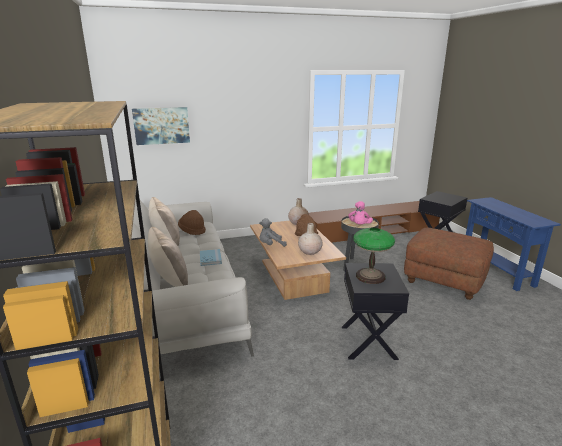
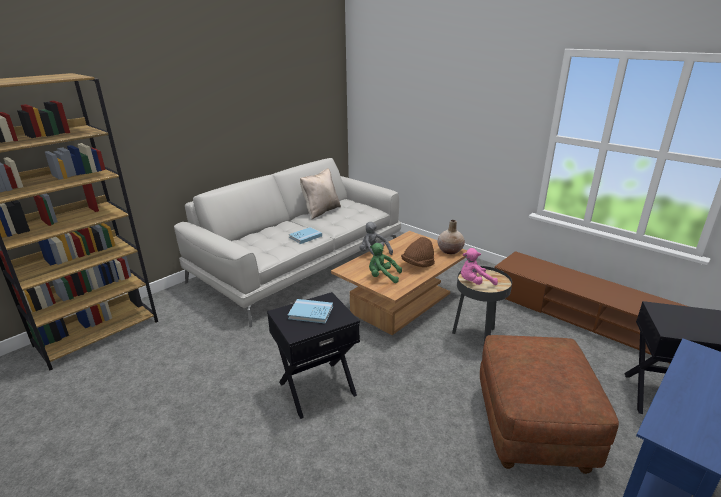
camera: 60 degrees right, 5 degrees up
(161, 125) = (389, 102): picture -> none
(170, 280) = (255, 236): beige pillow -> none
(192, 231) = (351, 212): brown hat -> none
(309, 251) = (382, 276): beige vase -> green plush toy
(370, 276) = (311, 313): table lamp -> blue book

